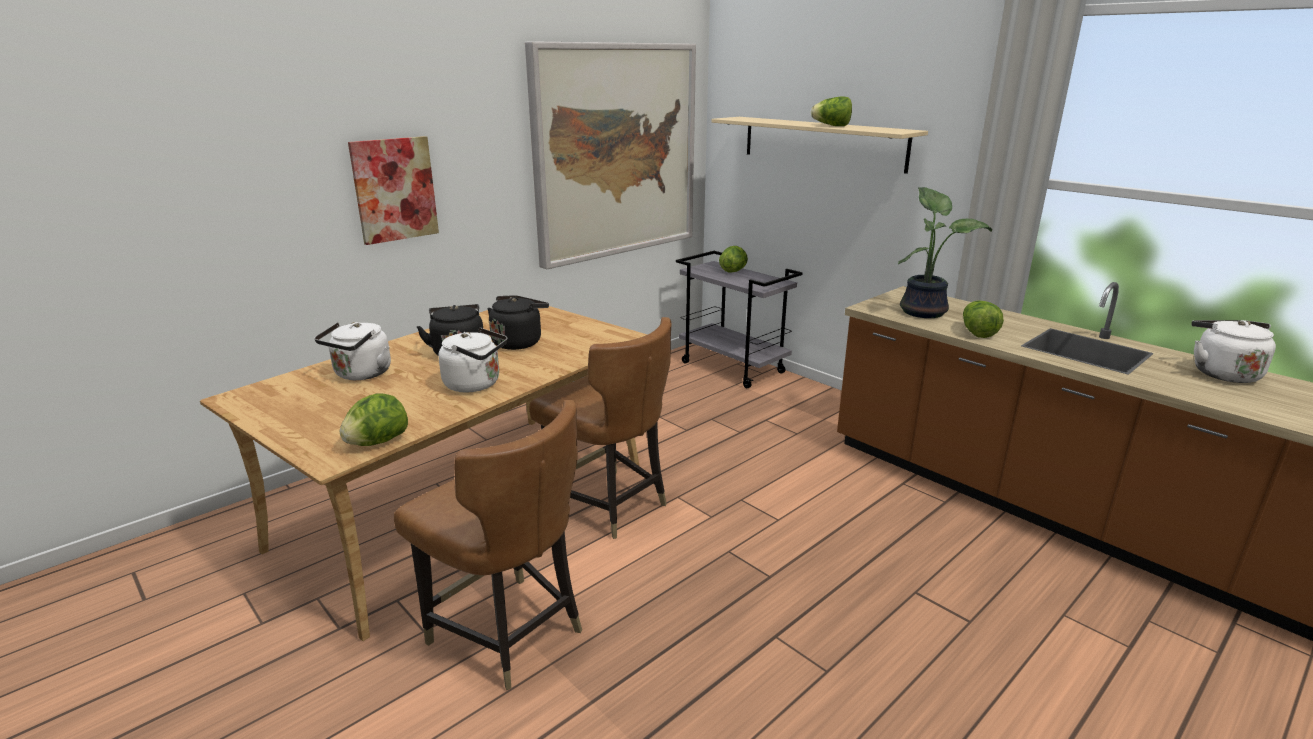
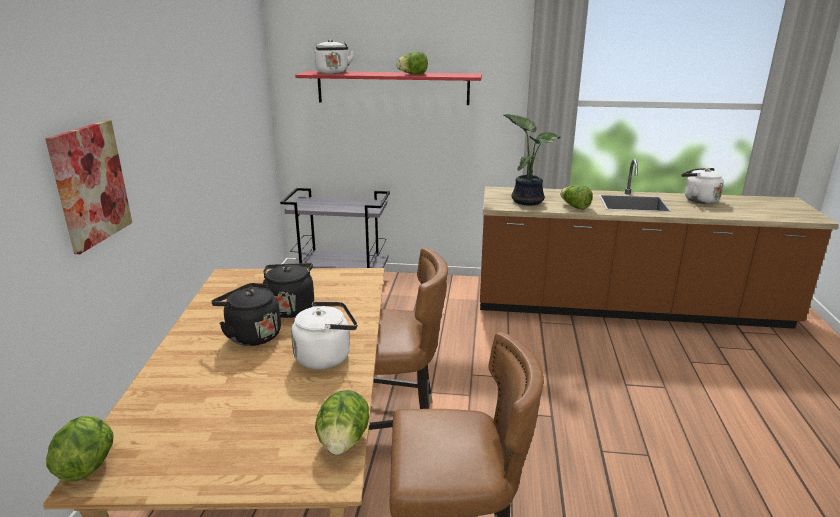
camera: 40 degrees left, 0 degrees up
(361, 374) = (195, 393): white kettle -> white kettle (332, 73)
(615, 152) = (228, 112): picture -> none
(733, 271) = (329, 201): lettuce -> lettuce (88, 465)
(822, 143) = (392, 88): beige shelf -> red shelf

